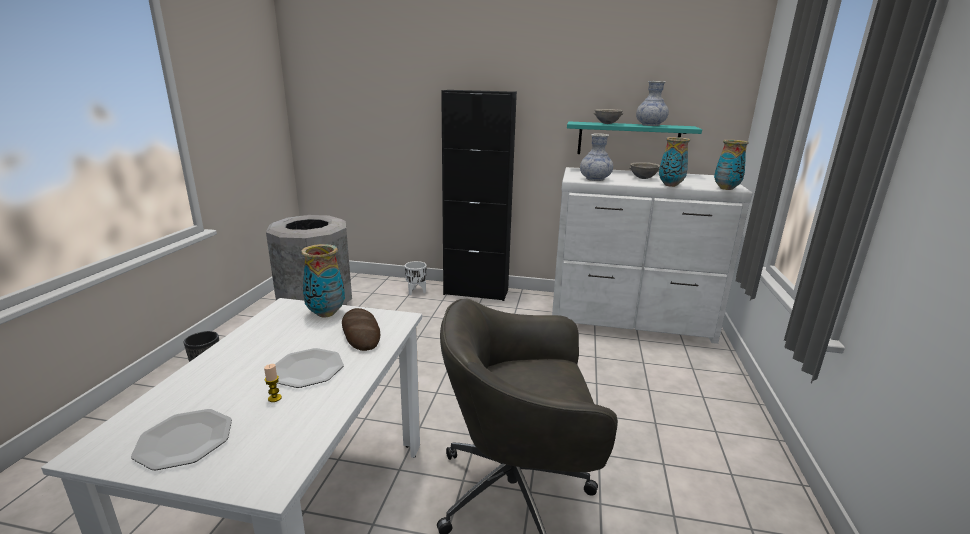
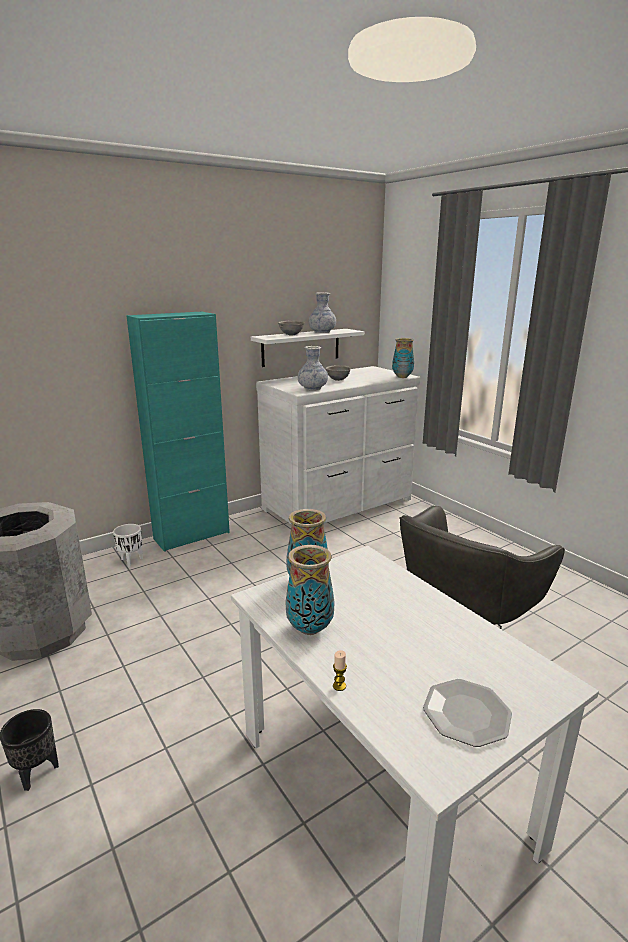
camera: 45 degrees left, 0 degrees up
(274, 398) = (439, 651): candle -> candle (339, 686)
(308, 369) = (406, 622): plate -> none
(361, 333) = (370, 580): bread -> none
(476, 292) = (191, 535): black cabinet -> turquoise cabinet
(628, 140) = (301, 347): turquoise shelf -> white shelf
(671, 185) = (369, 382): vase -> vase (310, 628)

